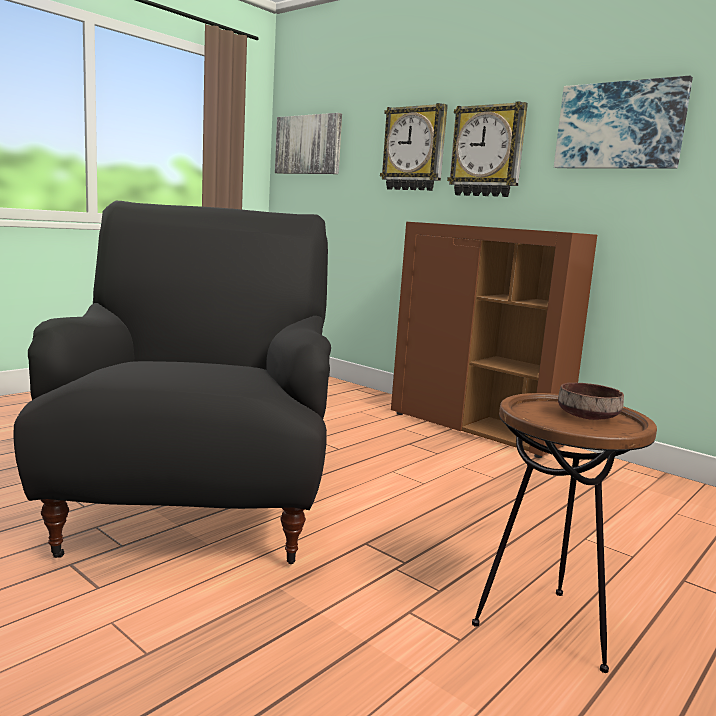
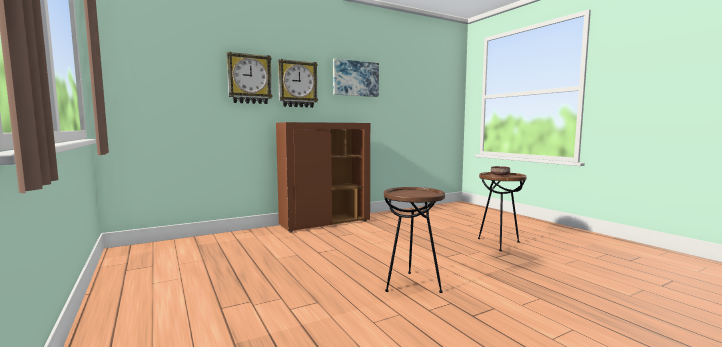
camera: 70 degrees left, 5 degrees down
(196, 512) = (412, 285): black armchair -> brown side table
(308, 145) = (143, 67): picture -> none

